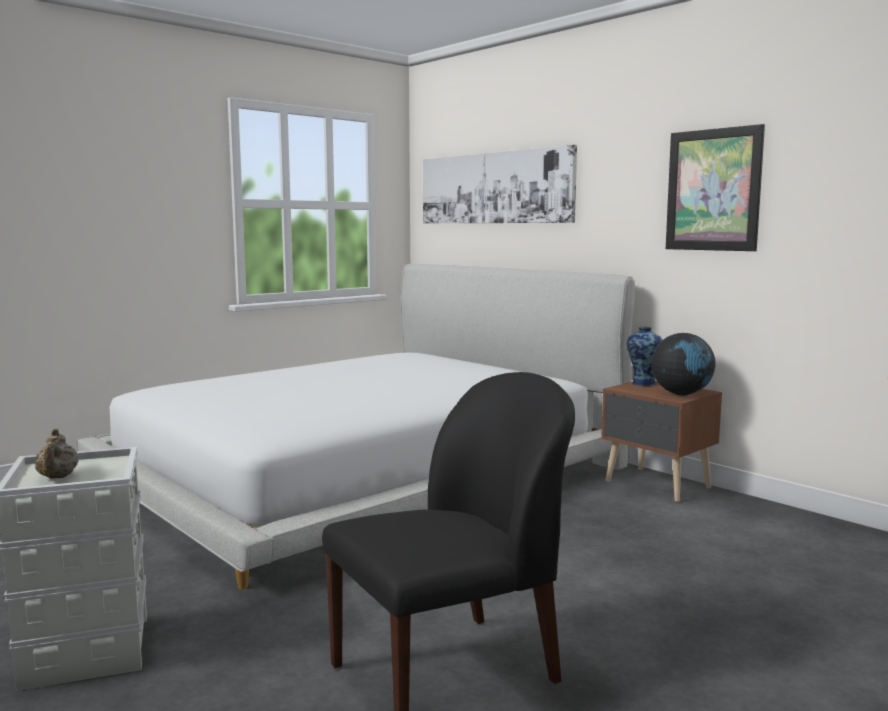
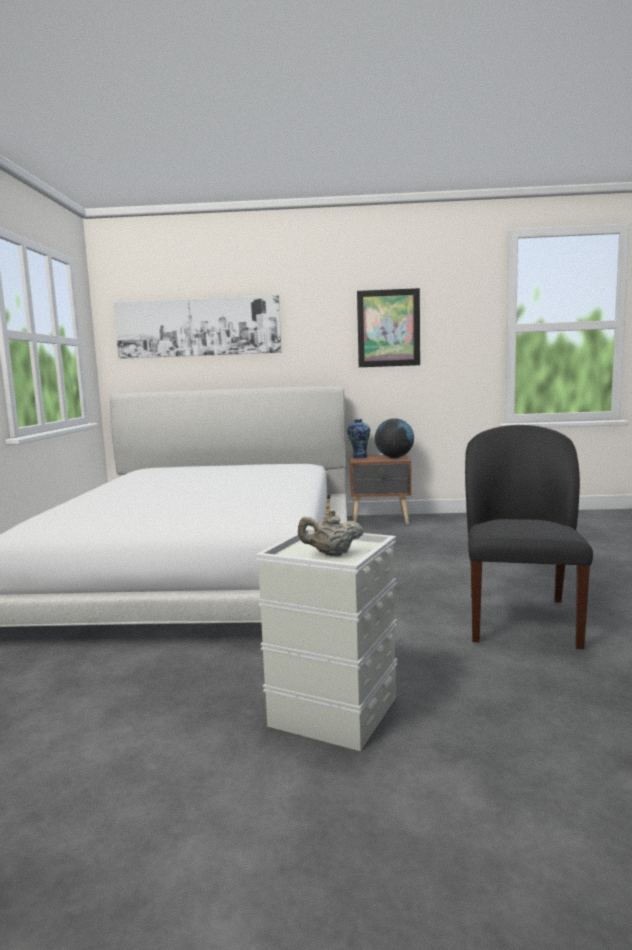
camera: 45 degrees left, 0 degrees up
(57, 477) = (331, 554): beige teapot -> beige teapot turned 150 degrees clockwise

